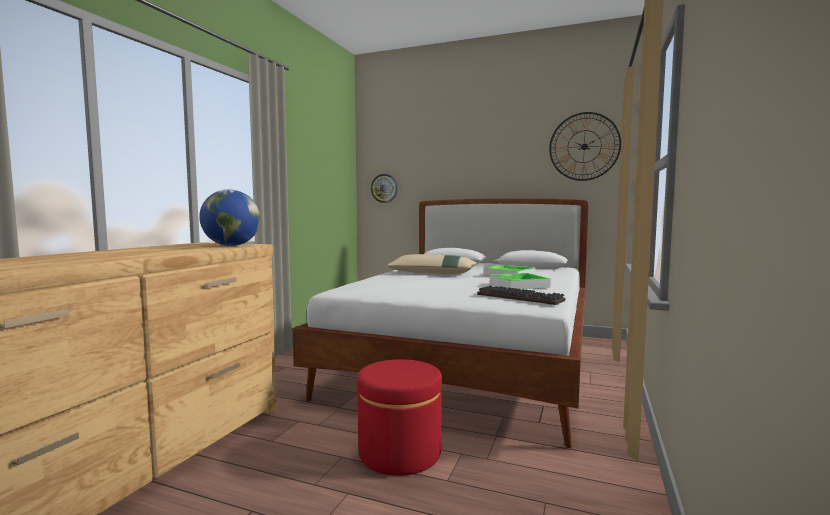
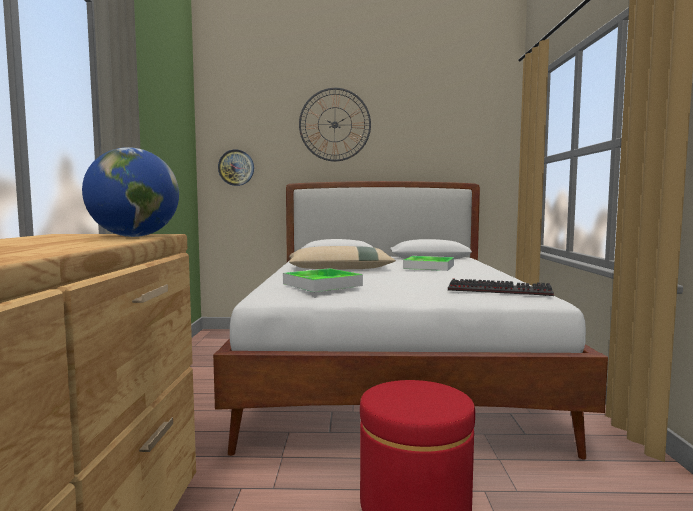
camera: 20 degrees left, 0 degrees up
(519, 285) = (465, 277): tray -> tray (322, 285)
(584, 146) = (471, 126): wall clock -> wall clock (334, 124)

